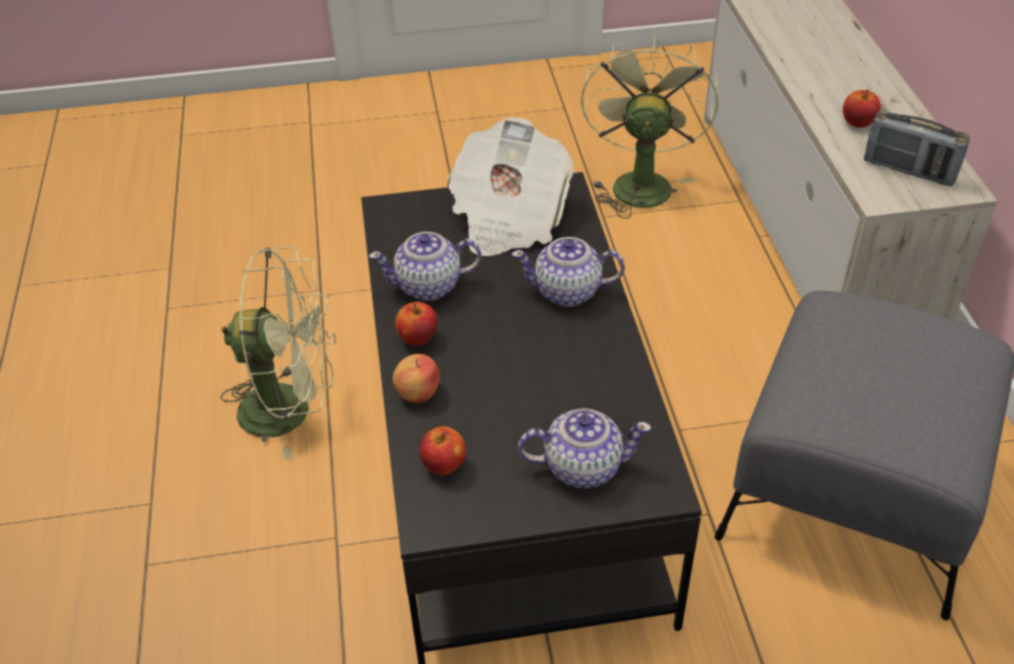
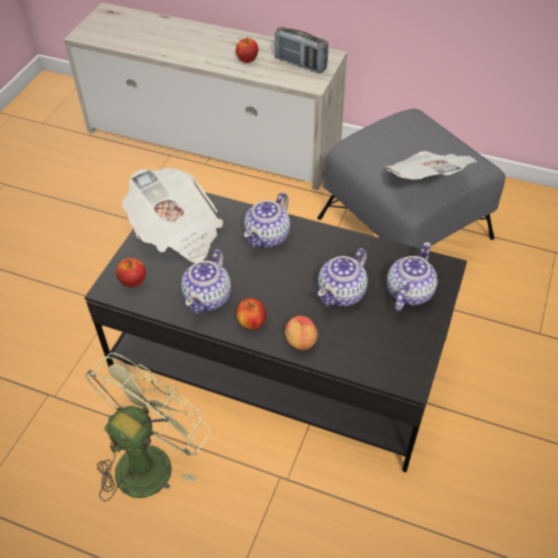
camera: 60 degrees left, 5 degrees up
(444, 465) = (368, 354): apple -> apple (133, 282)
(527, 399) = (342, 293): none -> teapot
(639, 182) = (112, 186): green fan -> none
(835, 409) = (426, 181): none -> newspaper
(909, 170) = (300, 64): radio -> radio turned 60 degrees clockwise

